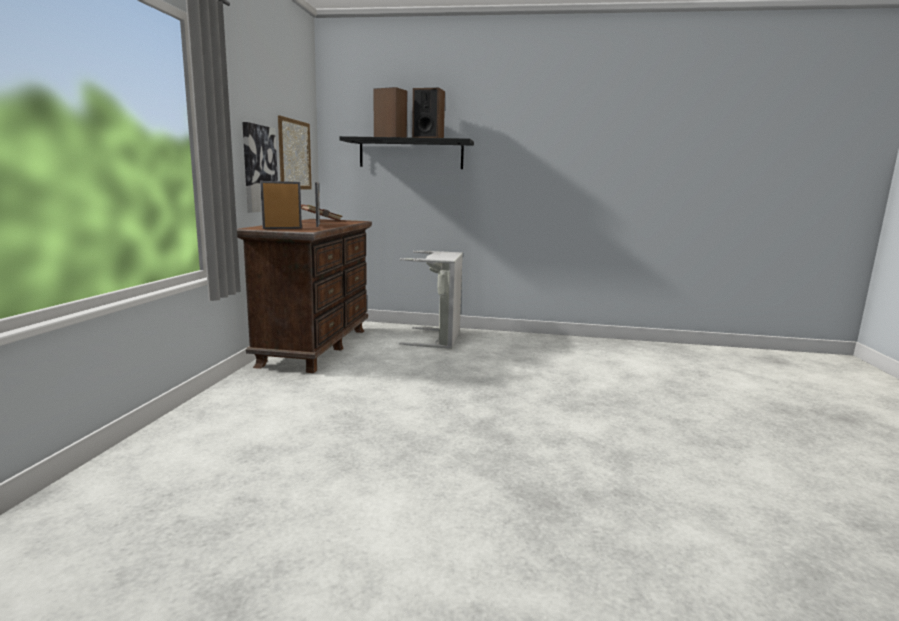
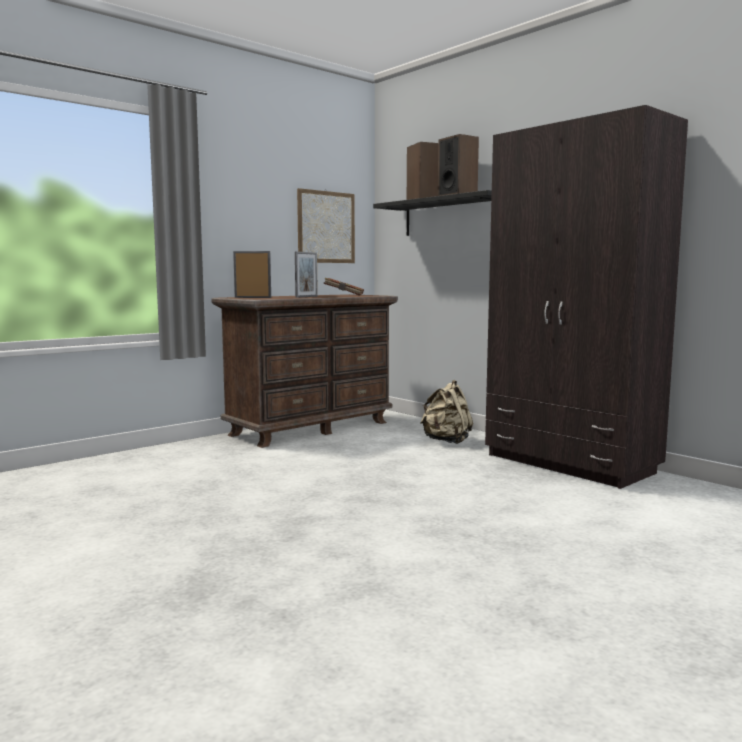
camera: 40 degrees right, 5 degrees down
(259, 169) = (262, 241): picture -> none
(439, 339) = (447, 441): grey laundry basket -> beige backpack
(540, 341) = (570, 464): none -> brown wardrobe

